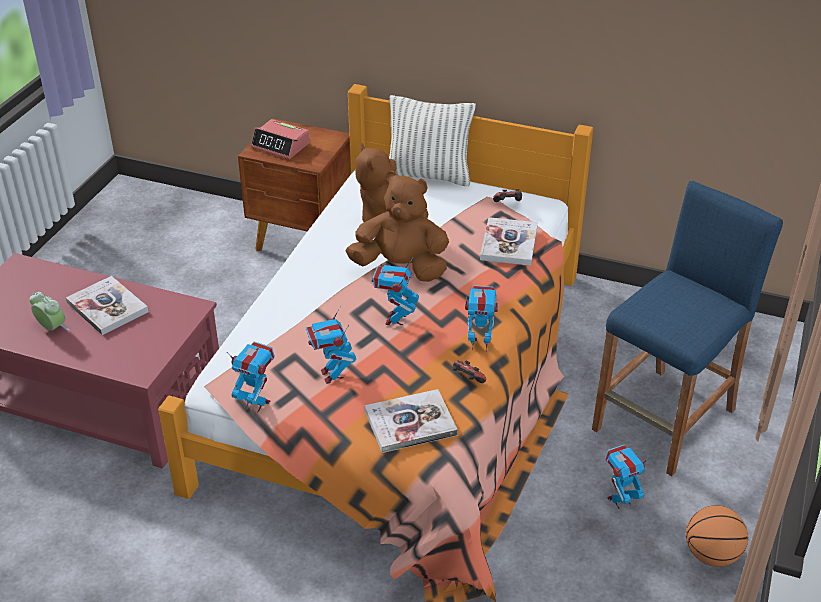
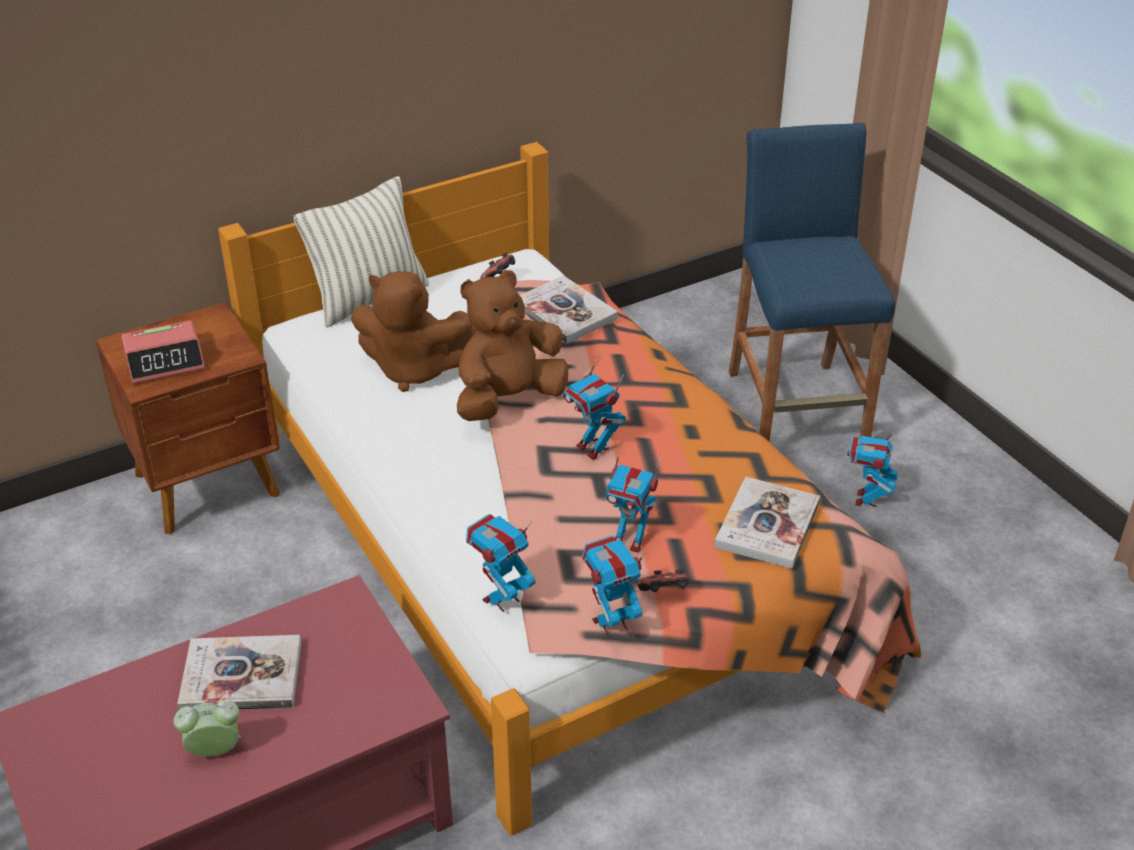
camera: 50 degrees left, 0 degrees up
(467, 379) = (742, 452): game controller -> game controller (664, 594)
(479, 344) = (698, 416): toy robot -> toy robot (501, 599)
(711, 555) = (982, 487): basketball -> none

